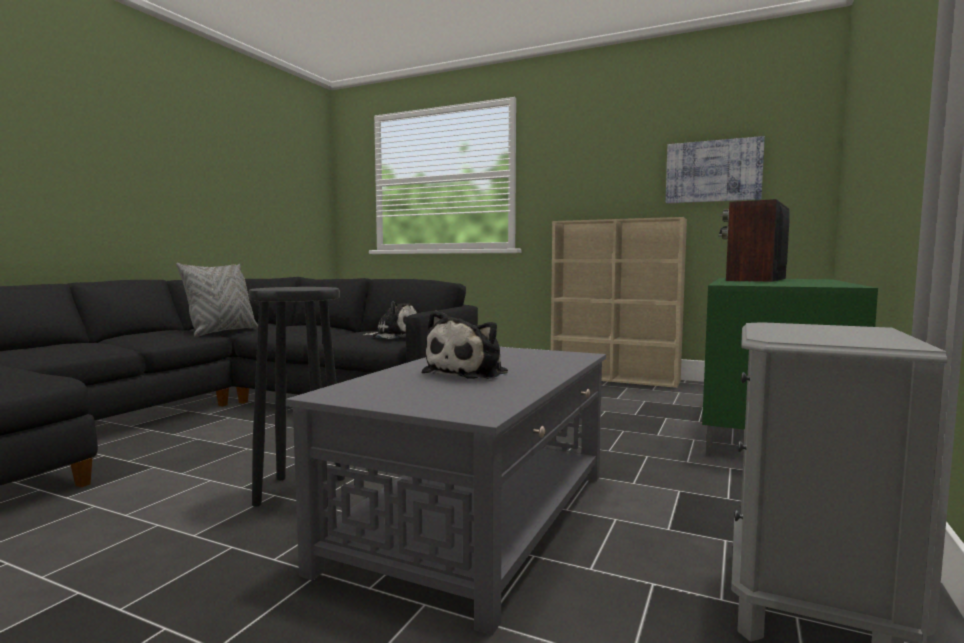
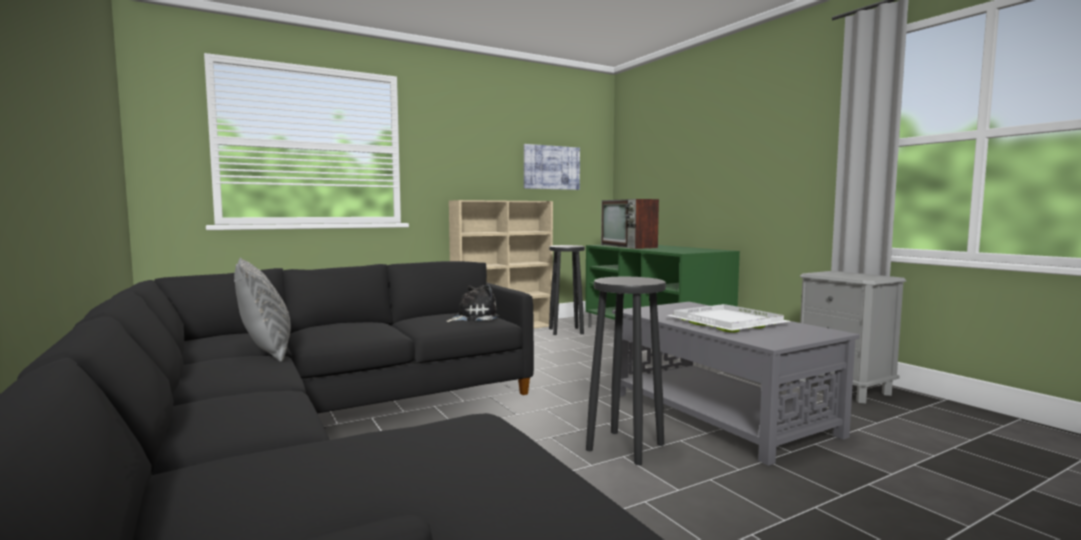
camera: 55 degrees left, 0 degrees up
(469, 373) = (727, 321): plush toy -> white tray
(671, 395) = (566, 331): none -> black stool

